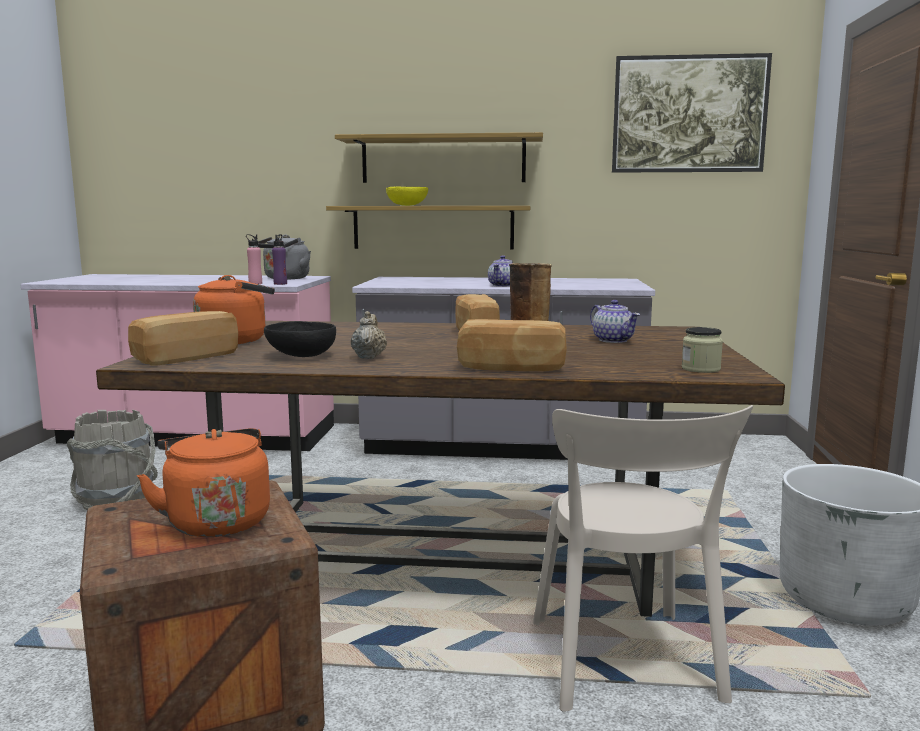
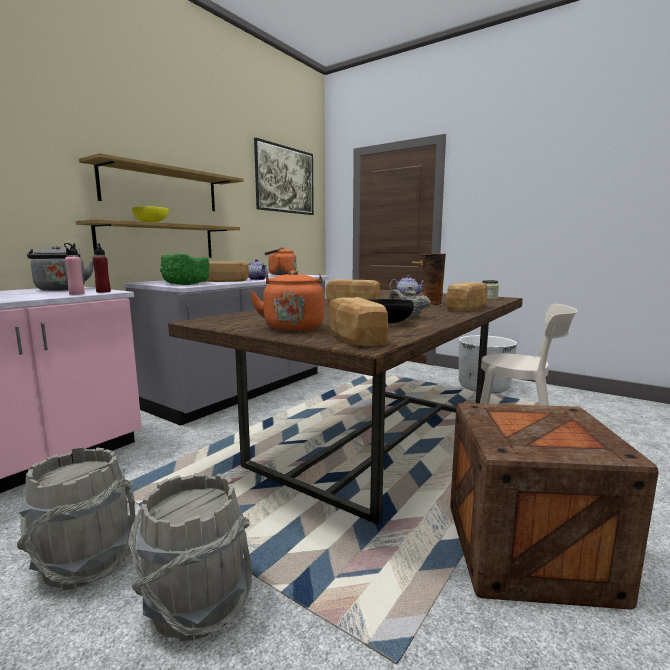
camera: 60 degrees left, 0 degrees up
(75, 552) = (197, 604): none -> grey bucket
(216, 521) = (539, 421): orange kettle -> orange kettle (280, 274)
(280, 284) = (103, 292): purple bottle -> red bottle
(391, 283) = (186, 284): none -> green bowl
(455, 284) = (225, 281): none -> bread

